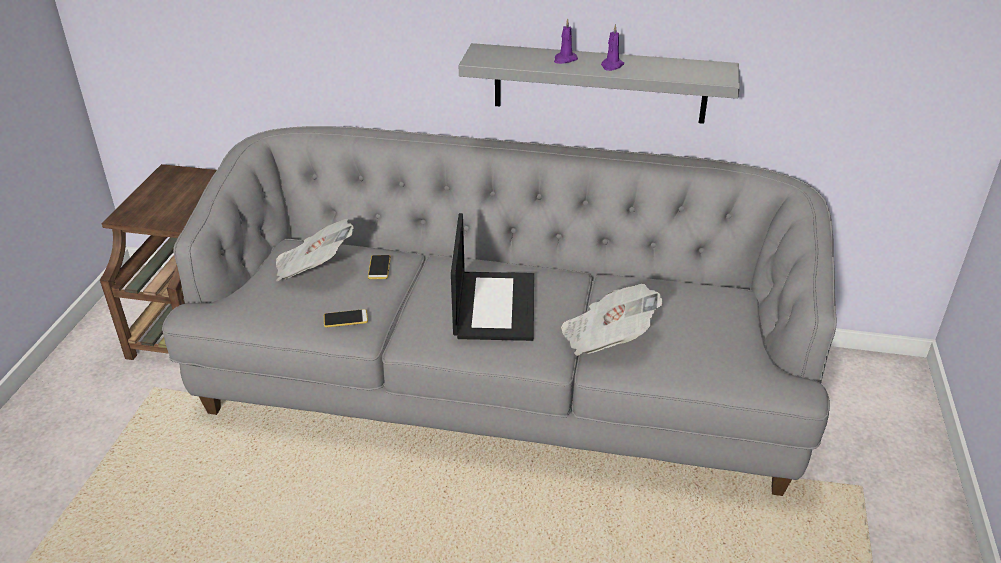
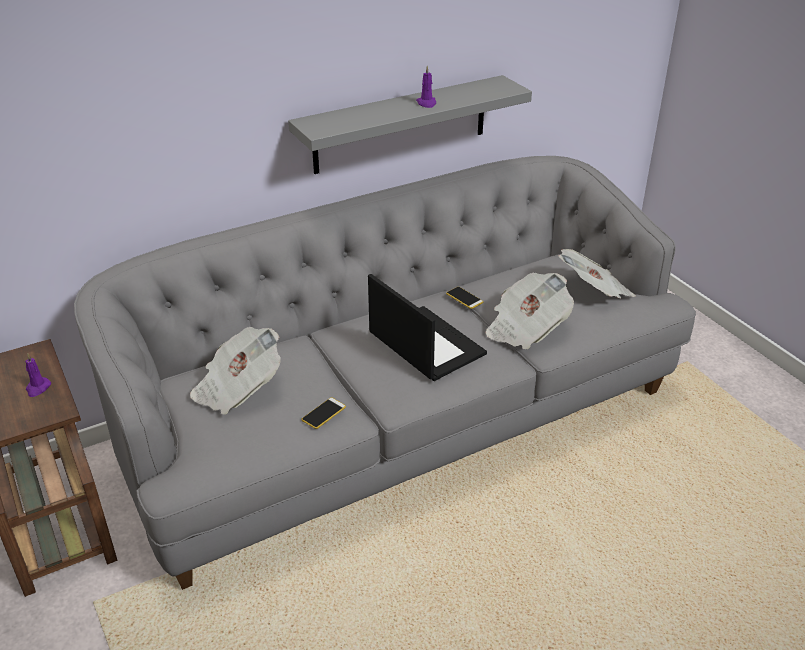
camera: 40 degrees left, 0 degrees up
(379, 267) = (292, 360): phone -> phone (464, 298)
(564, 59) = (385, 109): purple candle -> purple candle (38, 388)
(721, 339) = (594, 292): none -> newspaper

